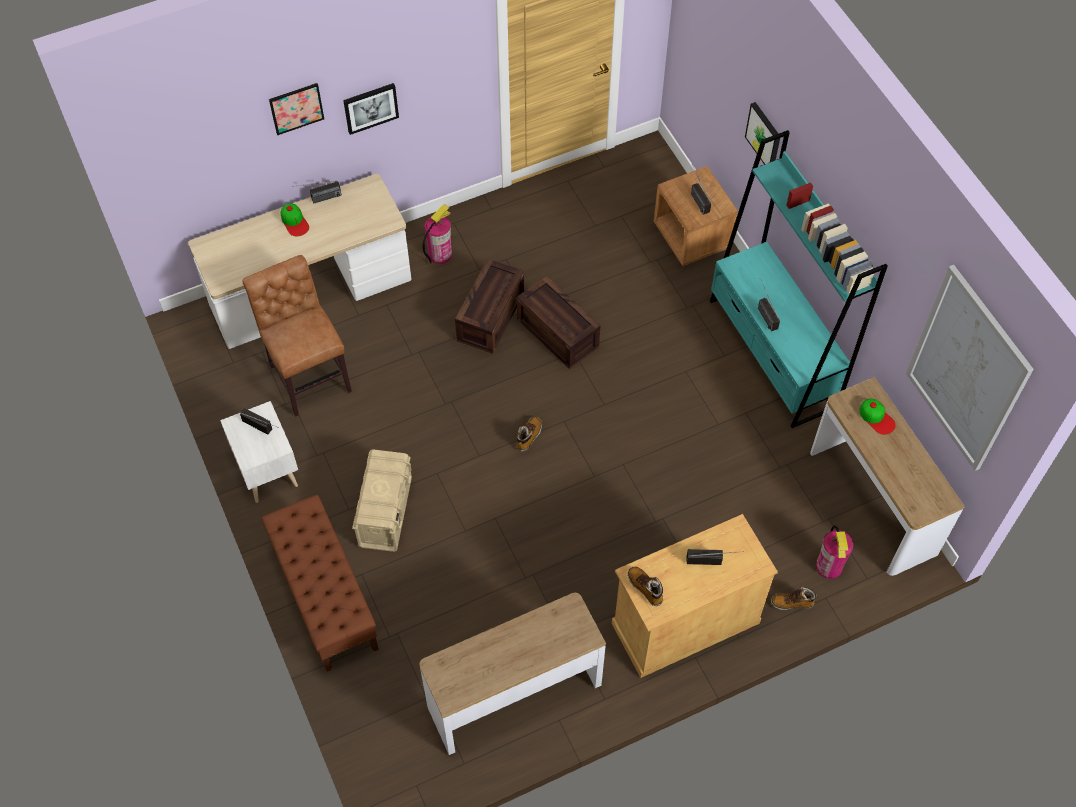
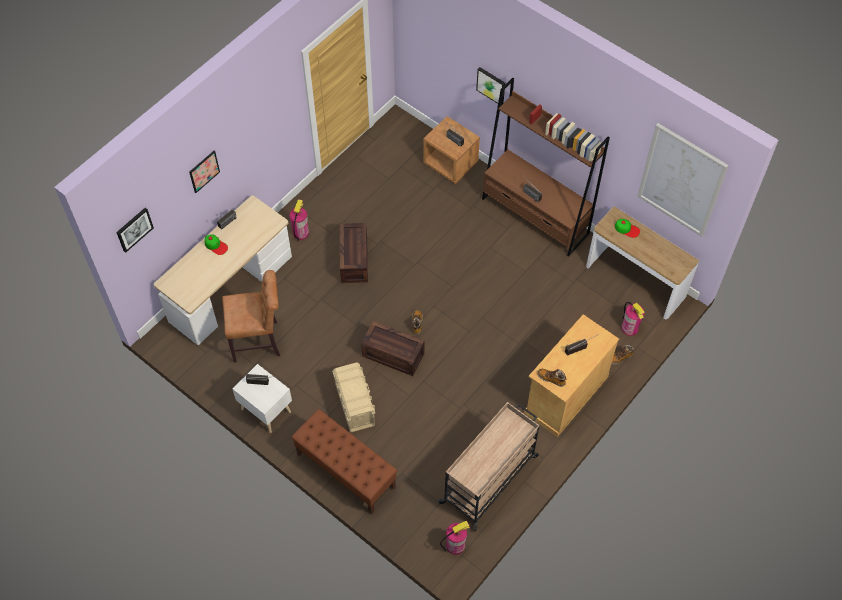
camera: 25 degrees left, 0 degrees up
(308, 375) = (259, 341): brown chair -> brown chair turned 135 degrees clockwise
(370, 107) = (243, 154): picture -> picture (134, 229)
(416, 767) = (455, 545): none -> fire extinguisher
(513, 695) = (490, 478): console table -> beige cart
(559, 333) = (402, 253): crate -> crate (394, 354)
(773, 354) = (535, 216): turquoise bookcase -> brown bookcase

